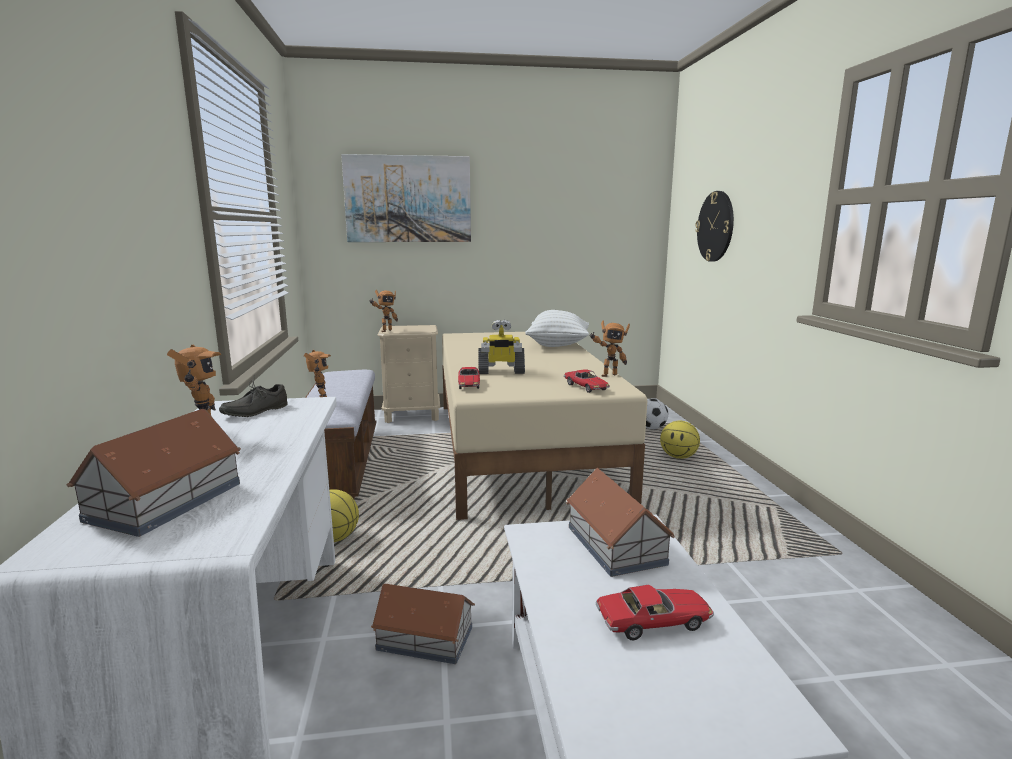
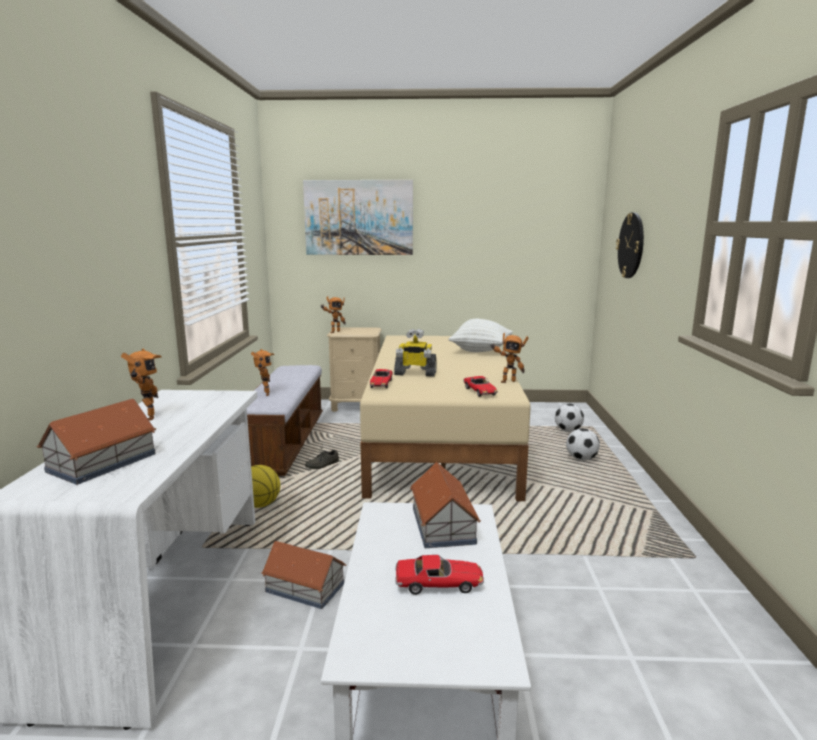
camera: 10 degrees right, 0 degrees up
(254, 411) = (190, 399): grey shoe -> grey shoe (321, 465)
(678, 457) = (581, 459): basketball -> football

